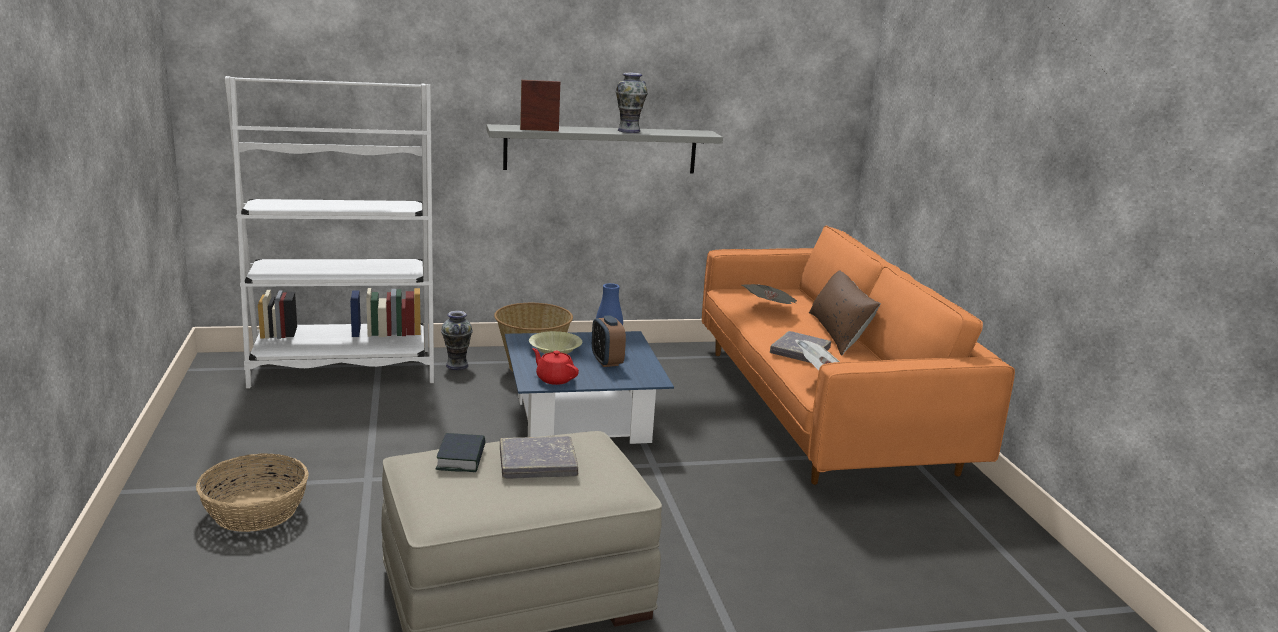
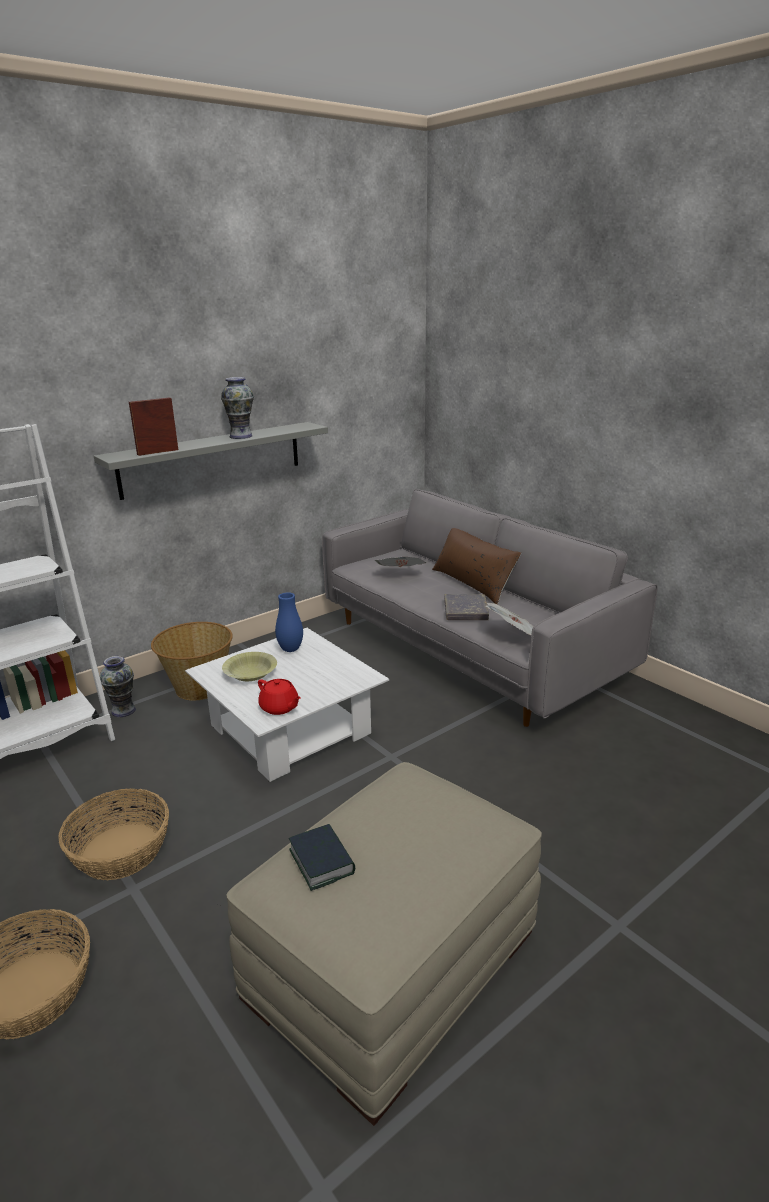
camera: 25 degrees left, 5 degrees up
(378, 454) = (120, 850): none -> basket
(537, 463) = (400, 833): grey book -> none
(554, 379) = (279, 707): red teapot -> red teapot turned 150 degrees counterclockwise
(582, 419) = (290, 730): blue coffee table -> white coffee table
(607, 361) = (308, 671): alarm clock -> none
(822, 408) = (469, 649): orange sofa -> grey sofa

